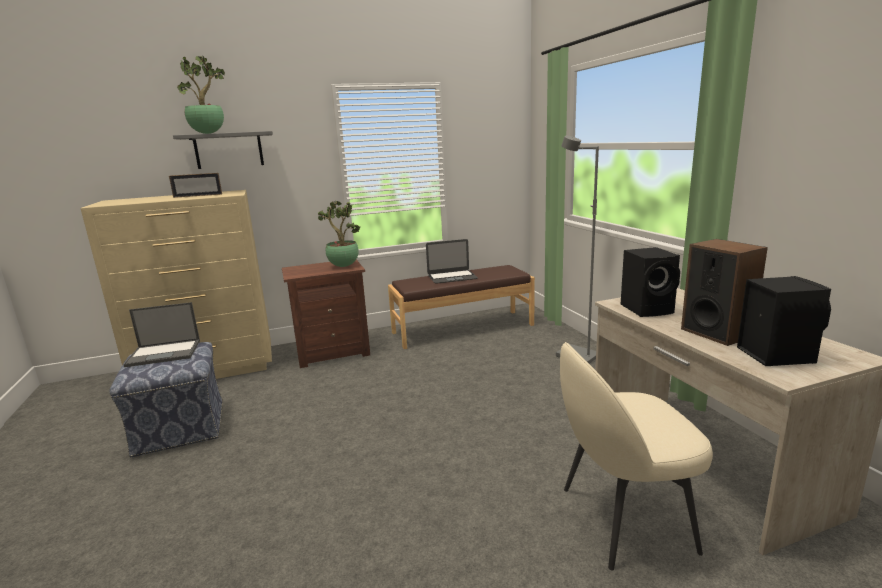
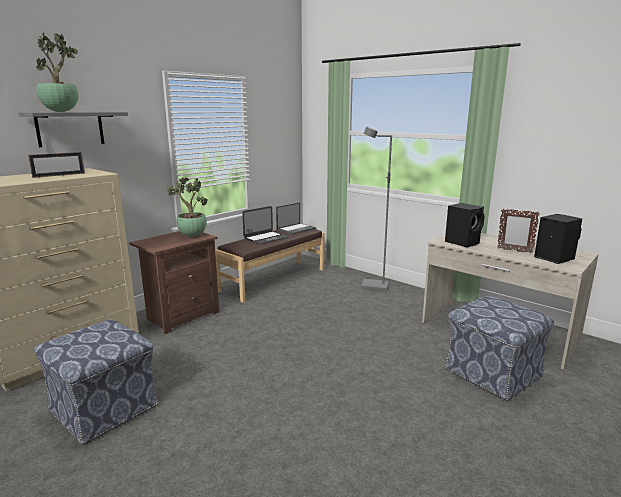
camera: 30 degrees left, 0 degrees up
(165, 353) = (87, 335): laptop -> laptop (296, 229)
(622, 519) = (491, 372): beige chair -> ottoman
(716, 332) = (514, 251): speaker -> picture frame

